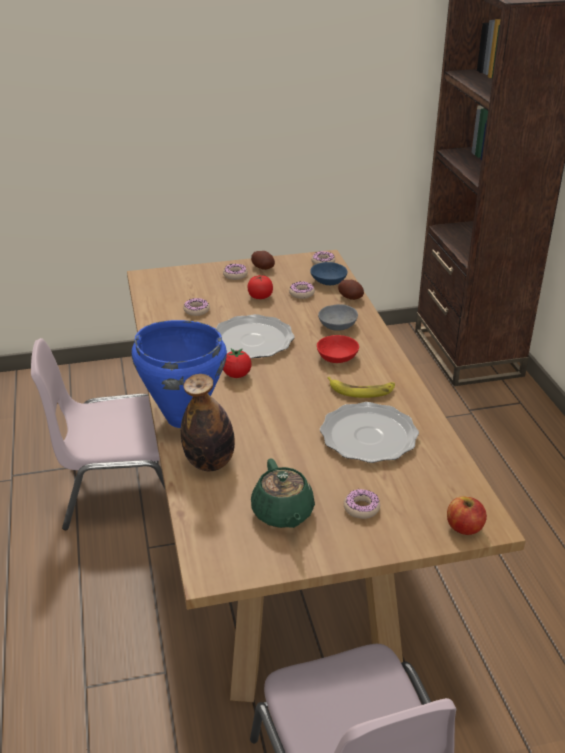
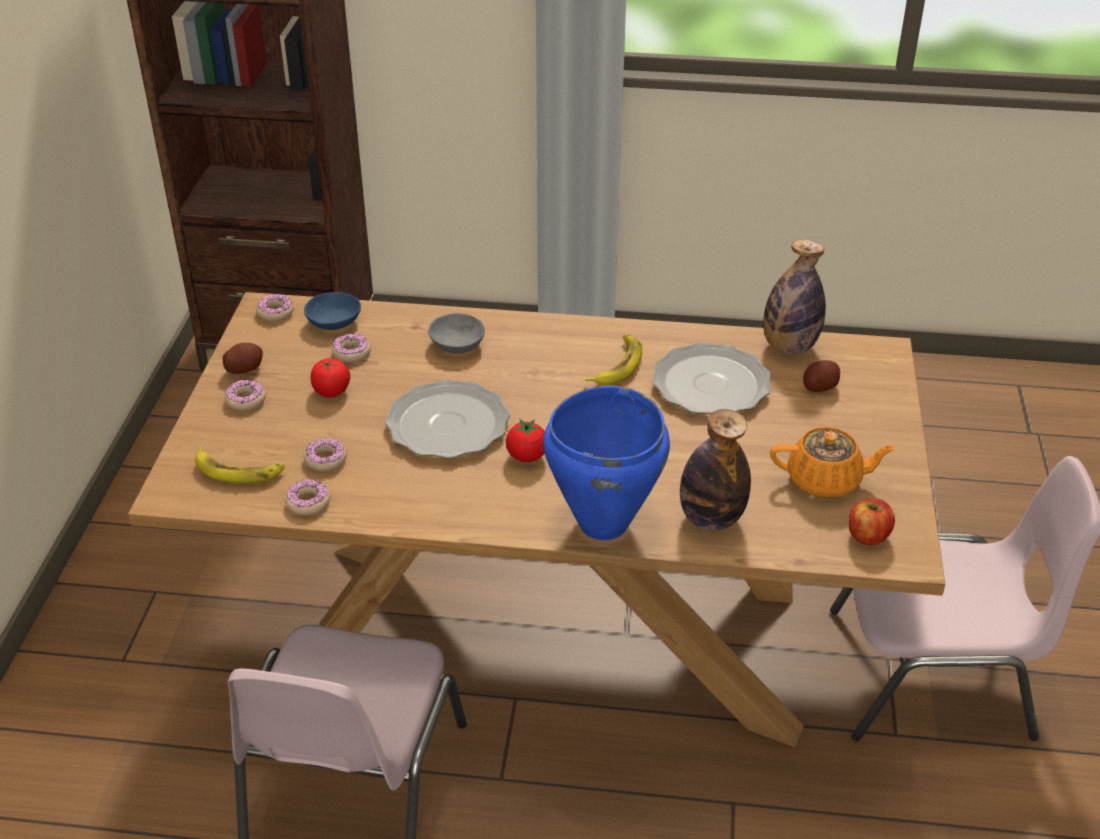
camera: 70 degrees left, 5 degrees up
(173, 289) = (238, 471): none -> banana
(283, 513) = (825, 480): green teapot -> orange teapot
(337, 358) = (536, 364): red bowl -> none
(350, 297) = (393, 315): potato -> potato (819, 387)
(361, 508) = (834, 423): donut -> donut (308, 502)
(450, 468) = (789, 346): none -> bottle
(464, 527) = (883, 366): apple -> apple (868, 536)

